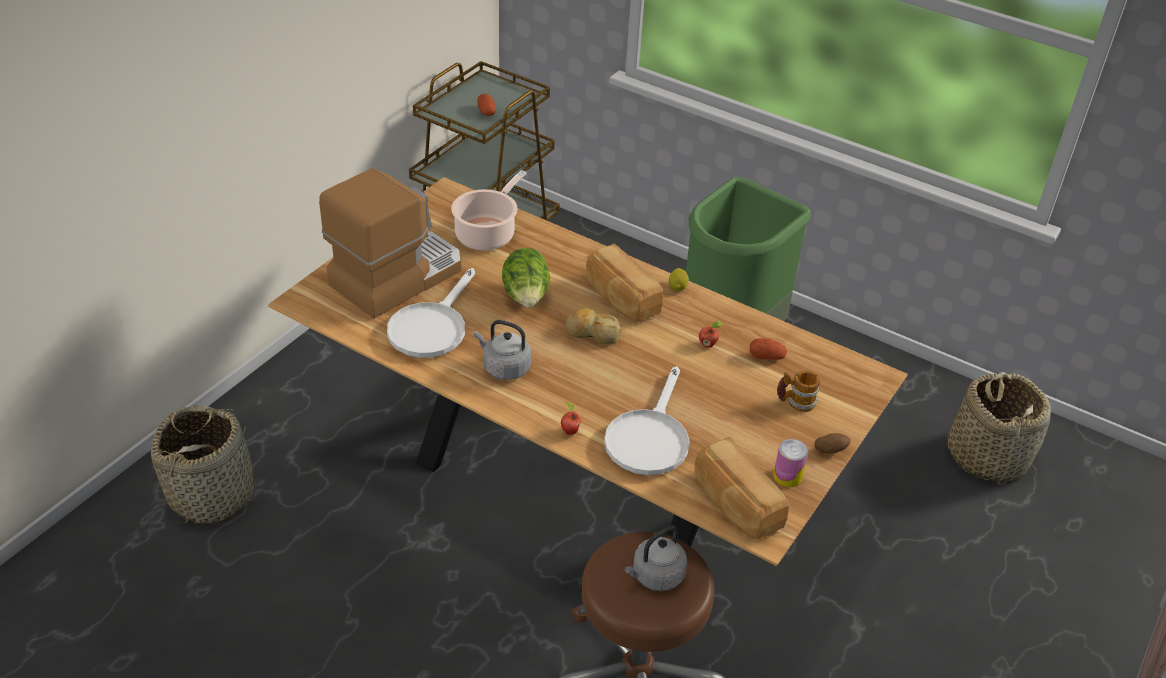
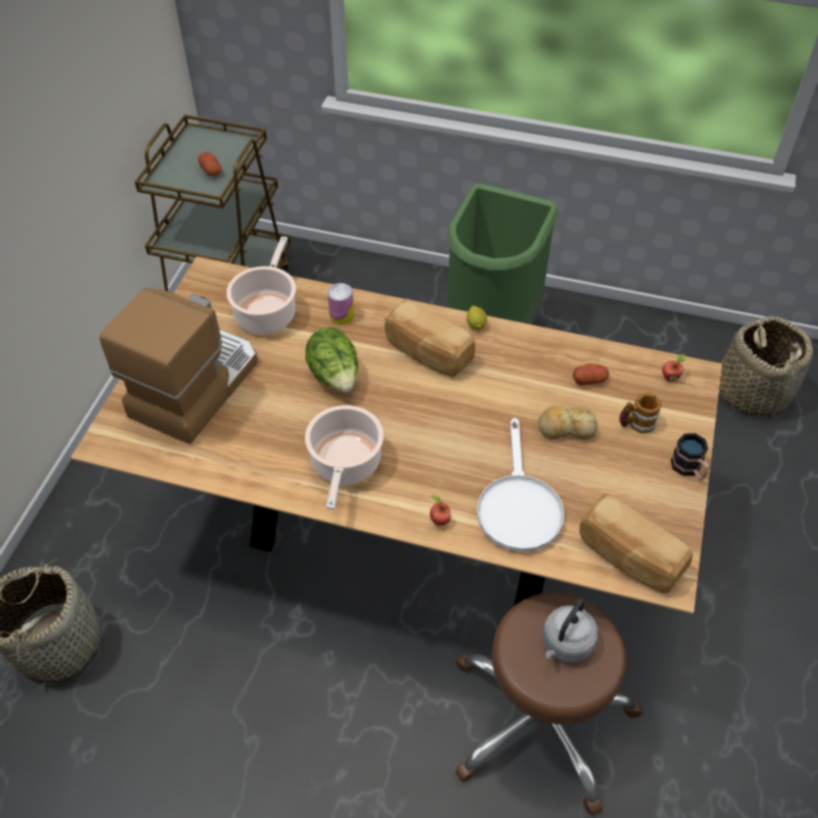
camera: 15 degrees left, 10 degrees up
(431, 327) = (253, 437): white frying pan -> none
(504, 368) = (345, 465): grey kettle -> cooking pot
(593, 332) = (416, 399): bread -> bread (565, 428)
(708, 344) = (530, 382): apple -> apple (670, 377)
(787, 476) = (663, 510): can -> can (341, 315)
(830, 450) = (689, 469): potato -> mug

